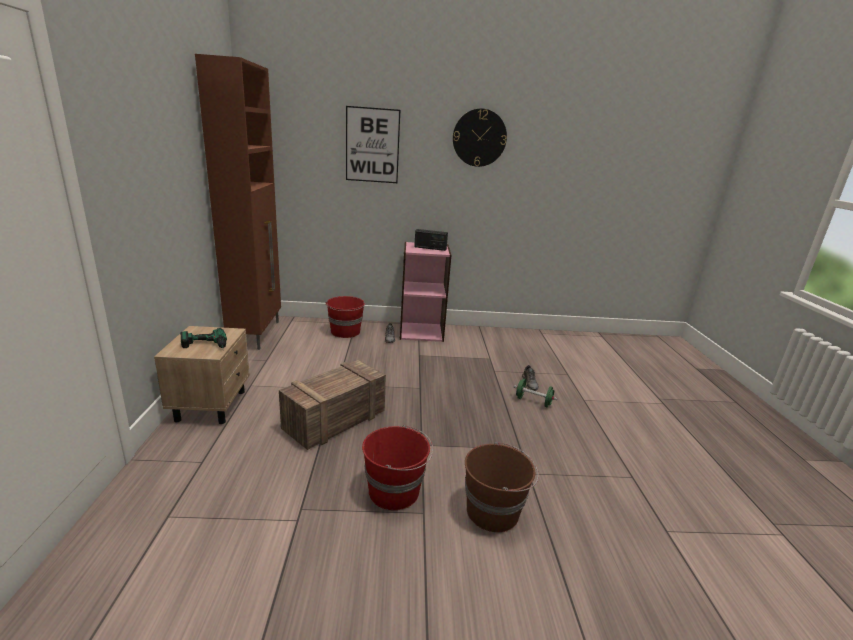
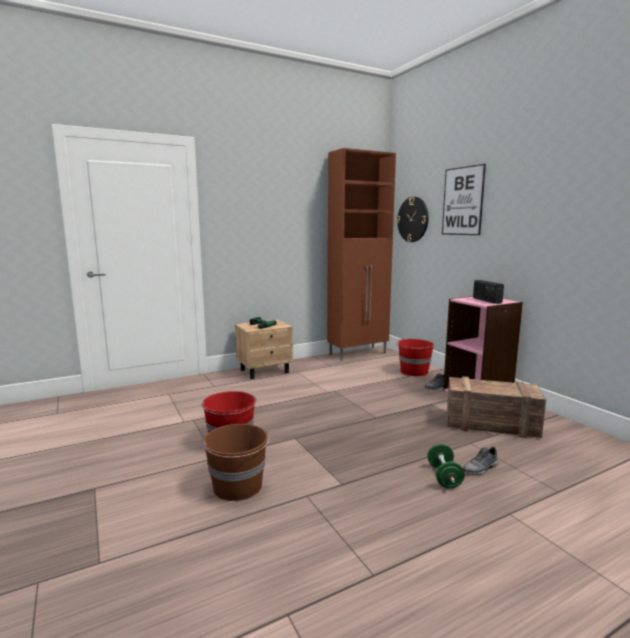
camera: 65 degrees right, 10 degrees down
(336, 419) = (290, 403): crate -> crate (492, 424)
(479, 138) = (561, 177): wall clock -> wall clock (413, 219)

